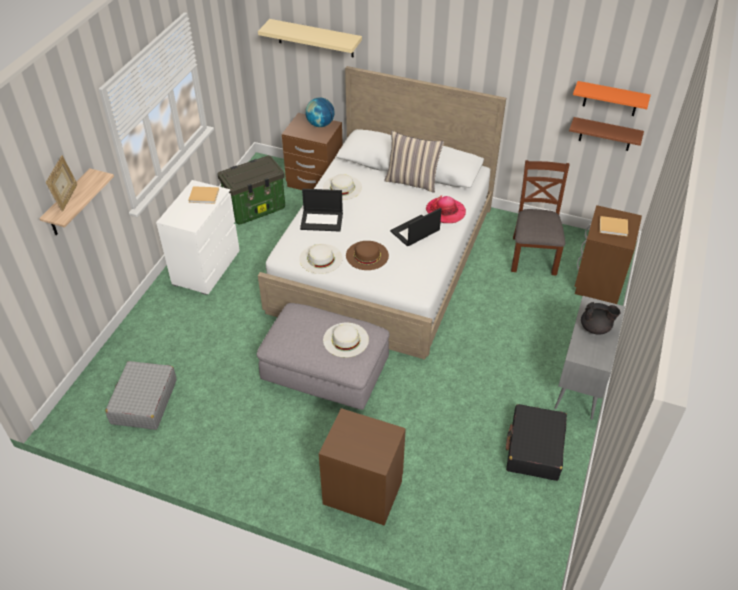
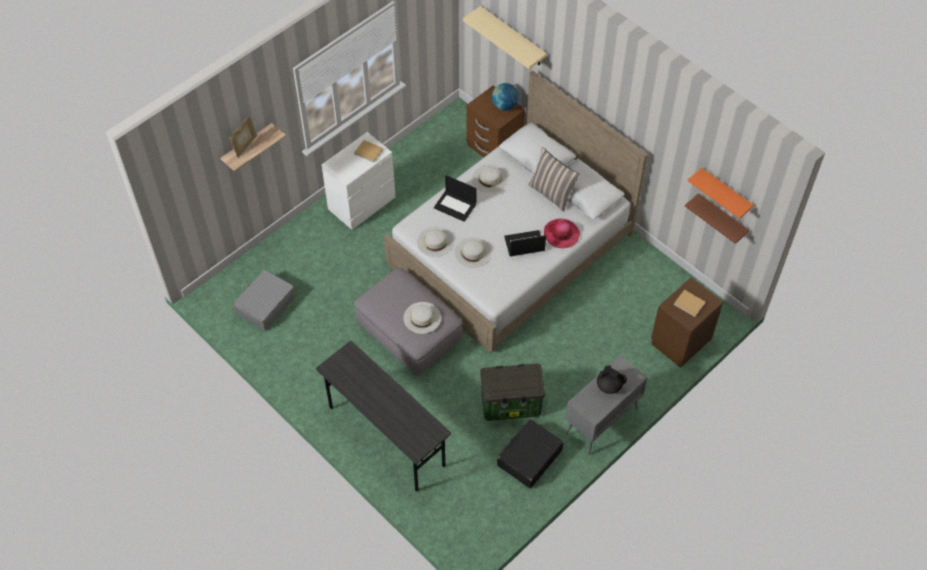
camera: 25 degrees right, 10 degrees up
(256, 208) = (429, 158): storage box -> storage box (511, 404)
(363, 491) = (386, 436): brown nightstand -> grey desk
(367, 255) = (473, 252): brown hat -> white hat
(533, 255) = (640, 294): brown chair -> none

